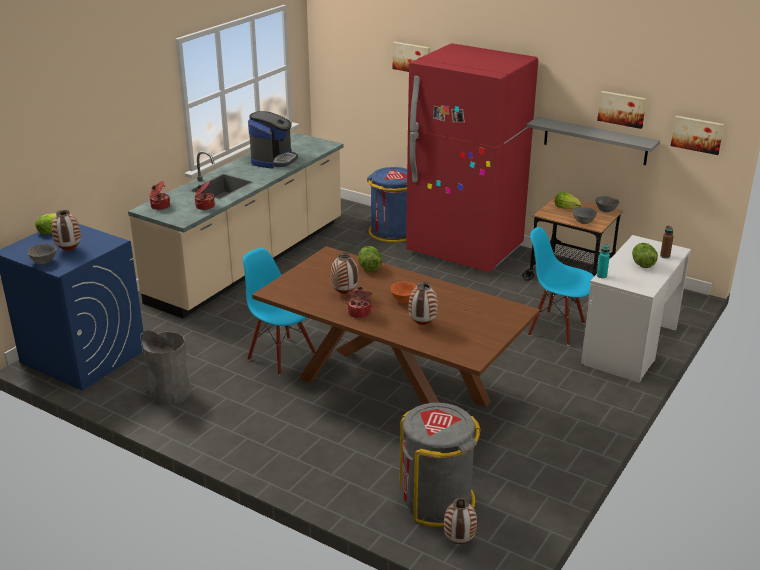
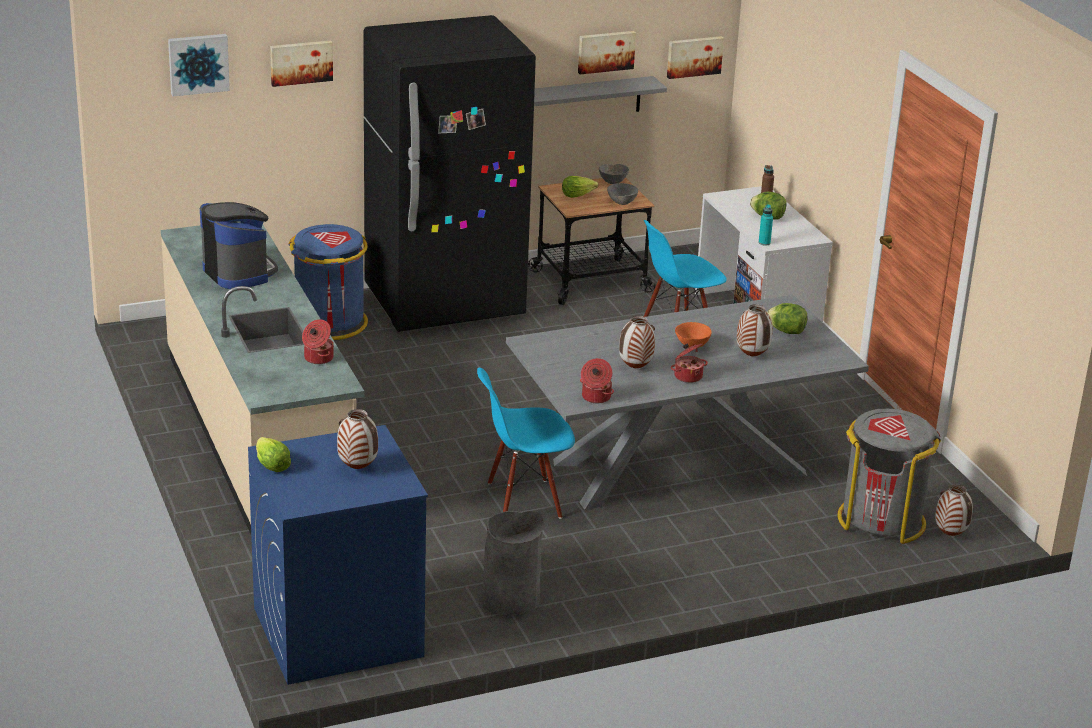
camera: 55 degrees left, 0 degrees up
(43, 262) = (369, 493): grey bowl -> none
(159, 206) = (270, 384): cooking pot -> cooking pot (595, 397)
(355, 42) = (198, 63): none -> picture
(369, 268) = (595, 335): lettuce -> lettuce (786, 331)
(392, 390) = (677, 467): brown dining table -> grey dining table
(465, 250) = (444, 304): red fridge -> black fridge

